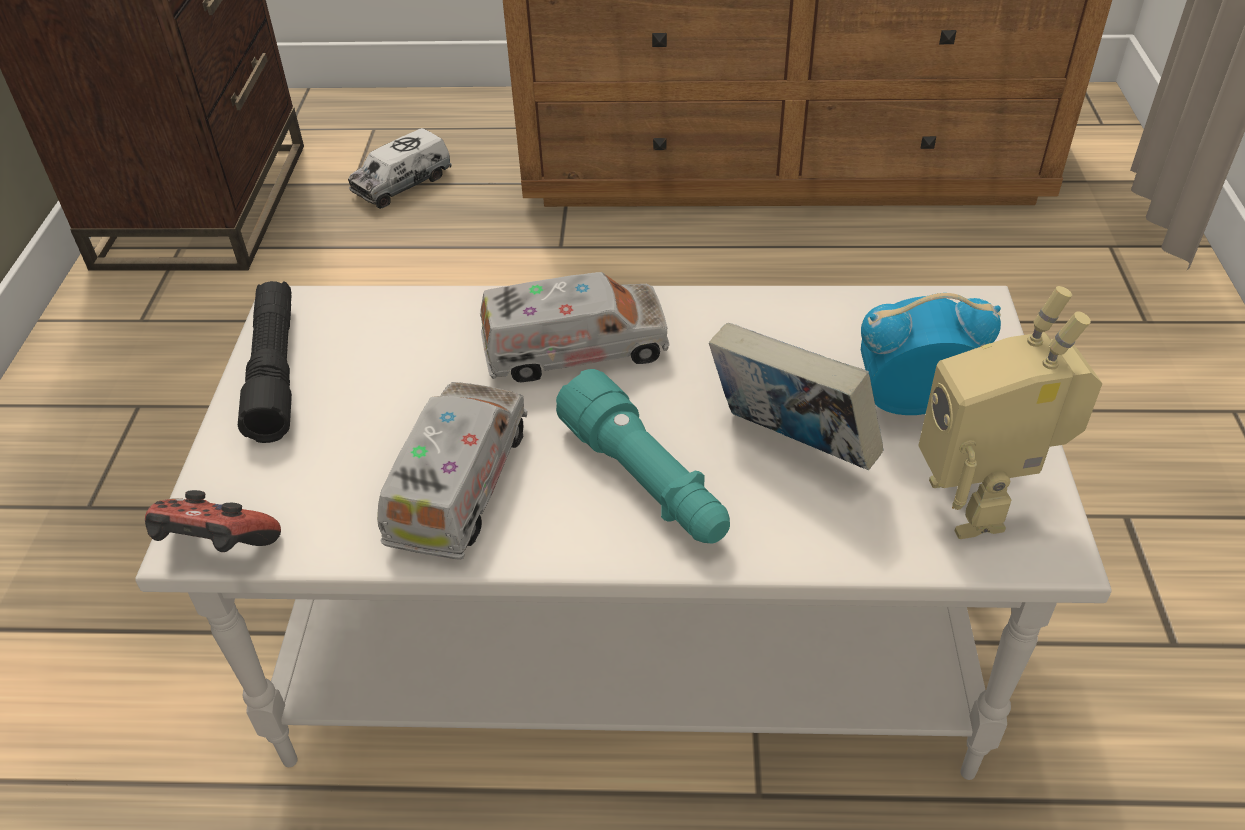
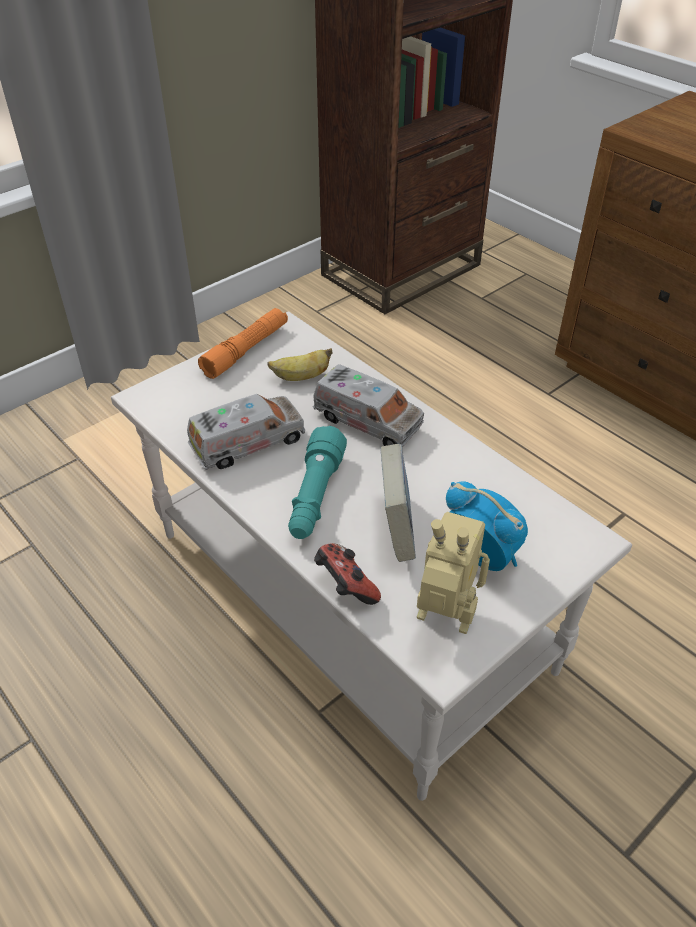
camera: 45 degrees right, 0 degrees up
(217, 549) = (144, 405): game controller -> game controller (345, 587)
(274, 371) = (246, 350): black flashlight -> orange flashlight
(402, 184) = (505, 312): toy truck -> none
(408, 355) = (301, 377): none -> banana
(981, 502) = (442, 622): toy robot -> toy robot turned 75 degrees clockwise

